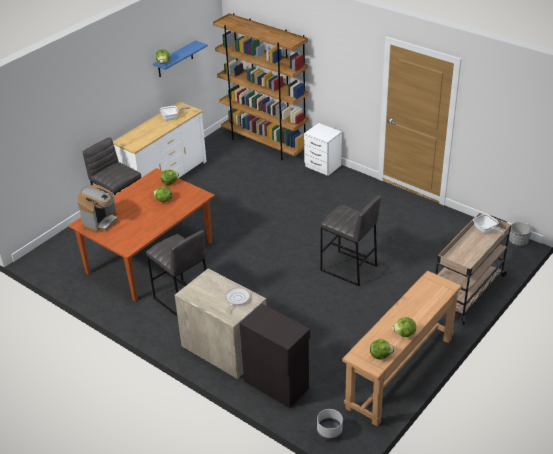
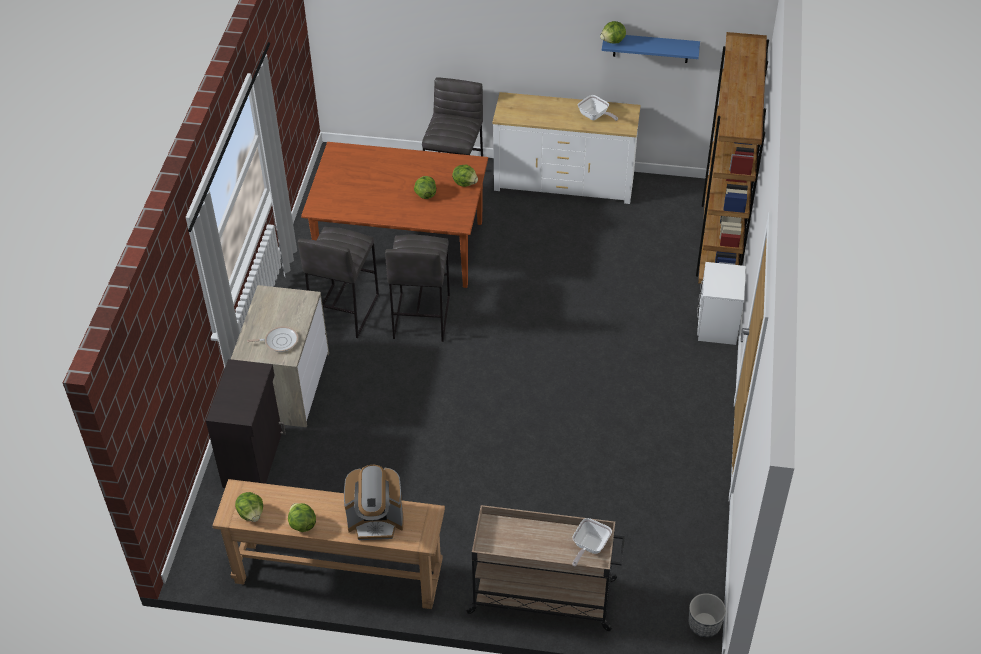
camera: 60 degrees right, 10 degrees up
(101, 222) = (350, 163): coffee machine -> coffee machine (376, 520)
(329, 432) = (203, 540): grey planter -> none
(349, 268) = (506, 445): grey stool -> grey stool (420, 317)

